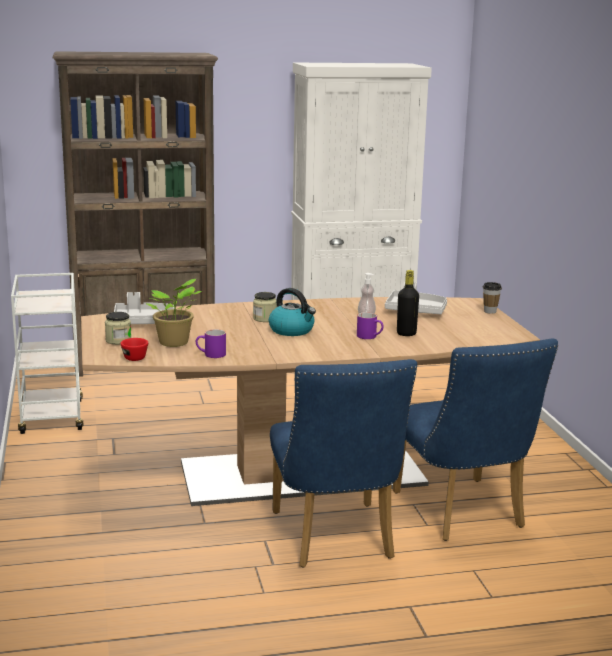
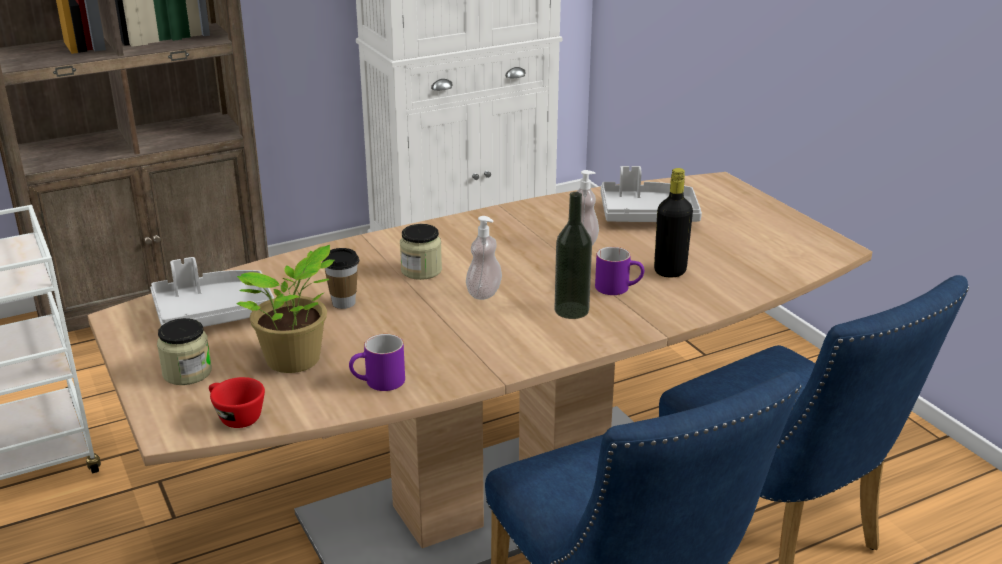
camera: 15 degrees left, 10 degrees up
(292, 330) = (484, 293): kettle -> soap dispenser
(335, 342) = (571, 310): none -> bottle
(490, 311) = (756, 200): cup -> cup (344, 303)

